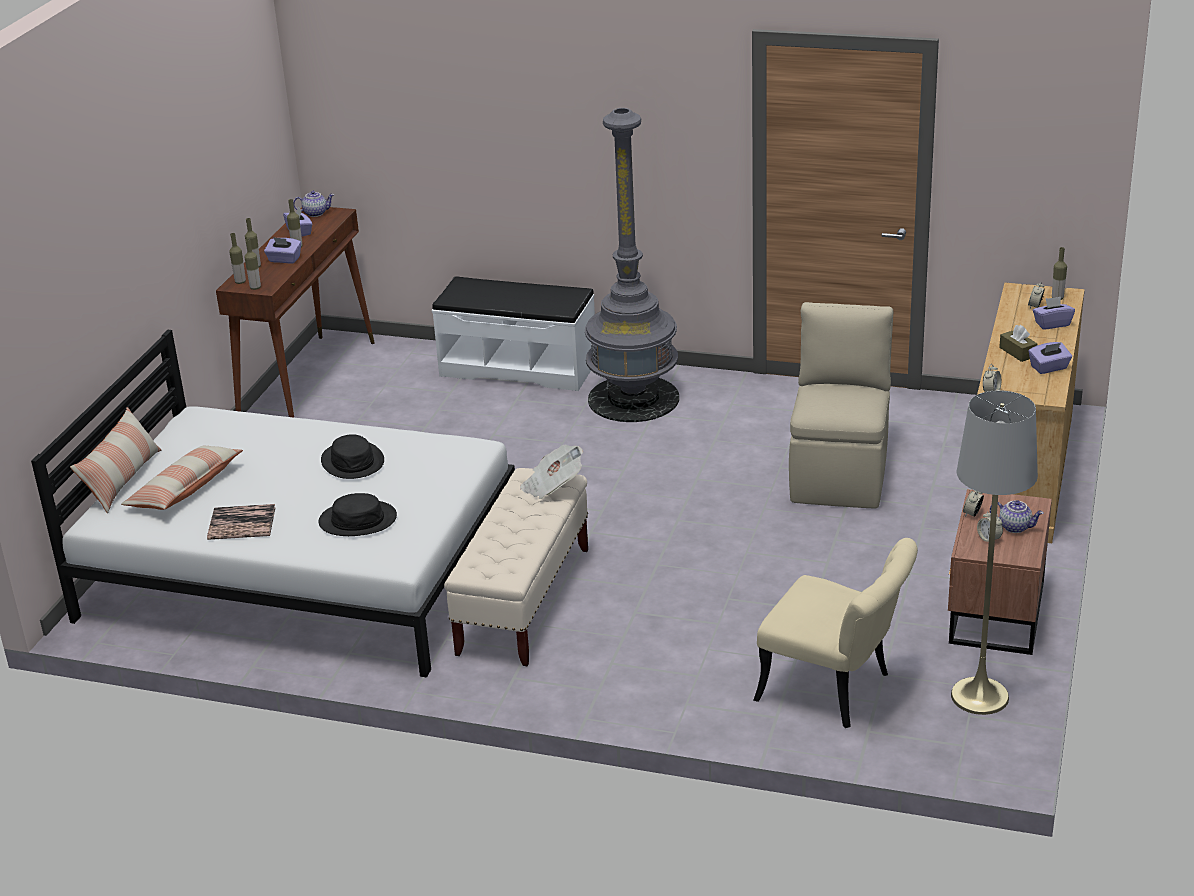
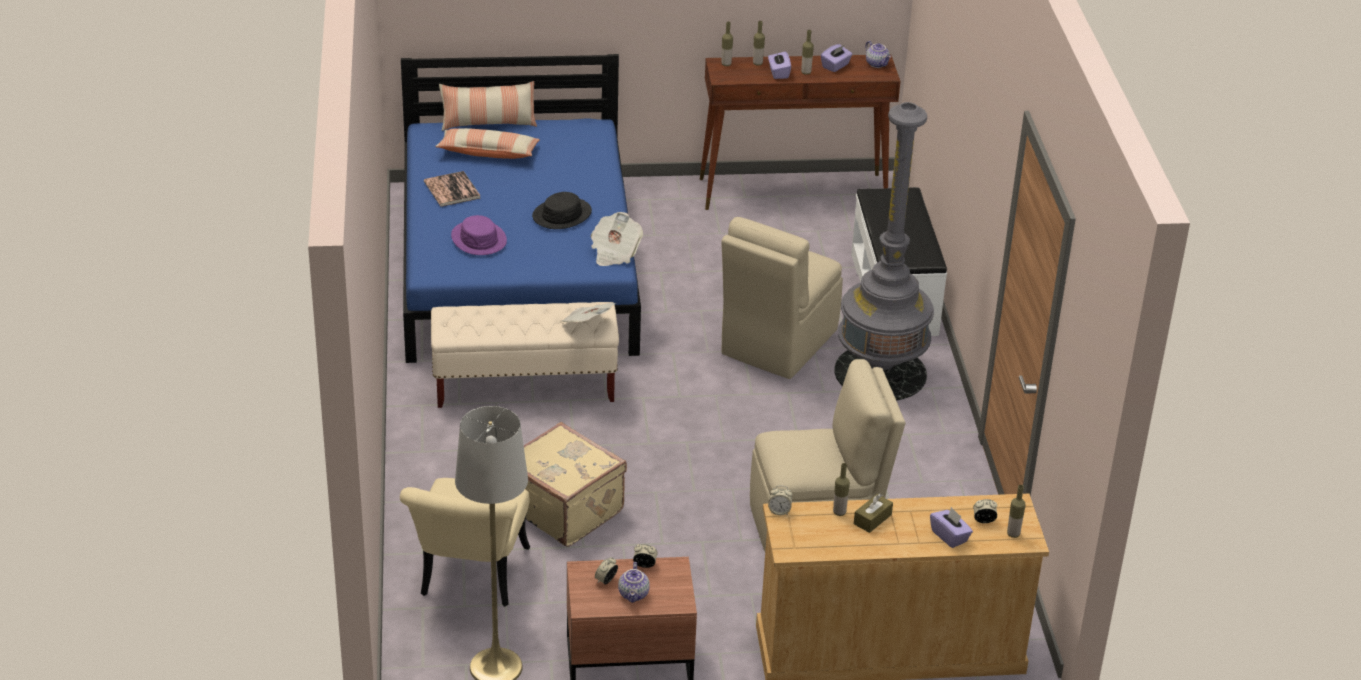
camera: 65 degrees right, 5 degrees up
(255, 288) = (720, 73): bottle -> bottle (839, 512)
(301, 570) = (518, 266): white bed -> blue bed
(358, 520) = (479, 239): black hat -> purple hat
(448, 442) = (614, 252): none -> newspaper
(553, 441) = (777, 343): none -> beige chair
(745, 610) = (564, 508): none -> beige suitcase
(1049, 368) = (850, 544): purple tissue box -> none

